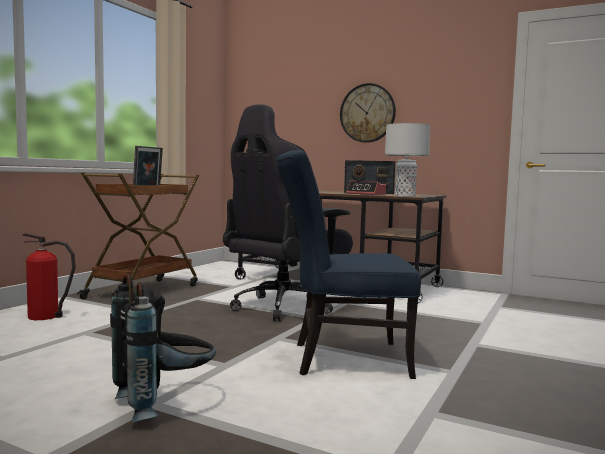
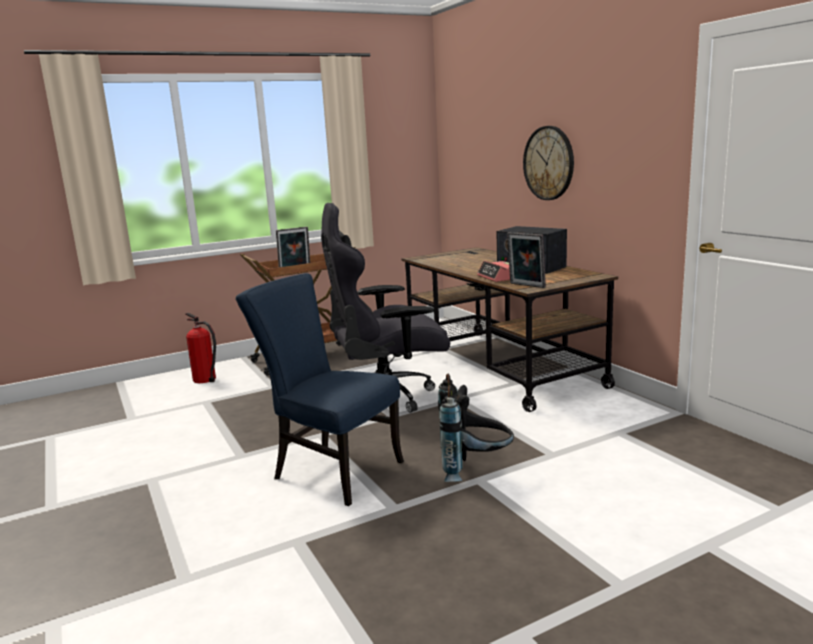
camera: 35 degrees right, 10 degrees up
(164, 403) = (159, 481): black backpack -> black backpack (474, 470)
(405, 196) = (526, 286): white table lamp -> picture frame

